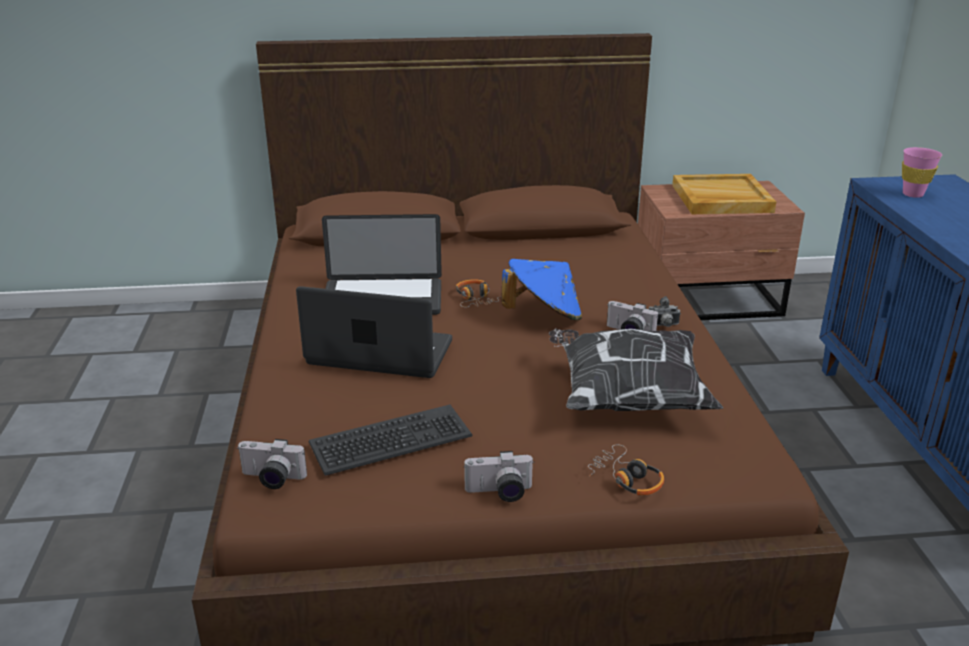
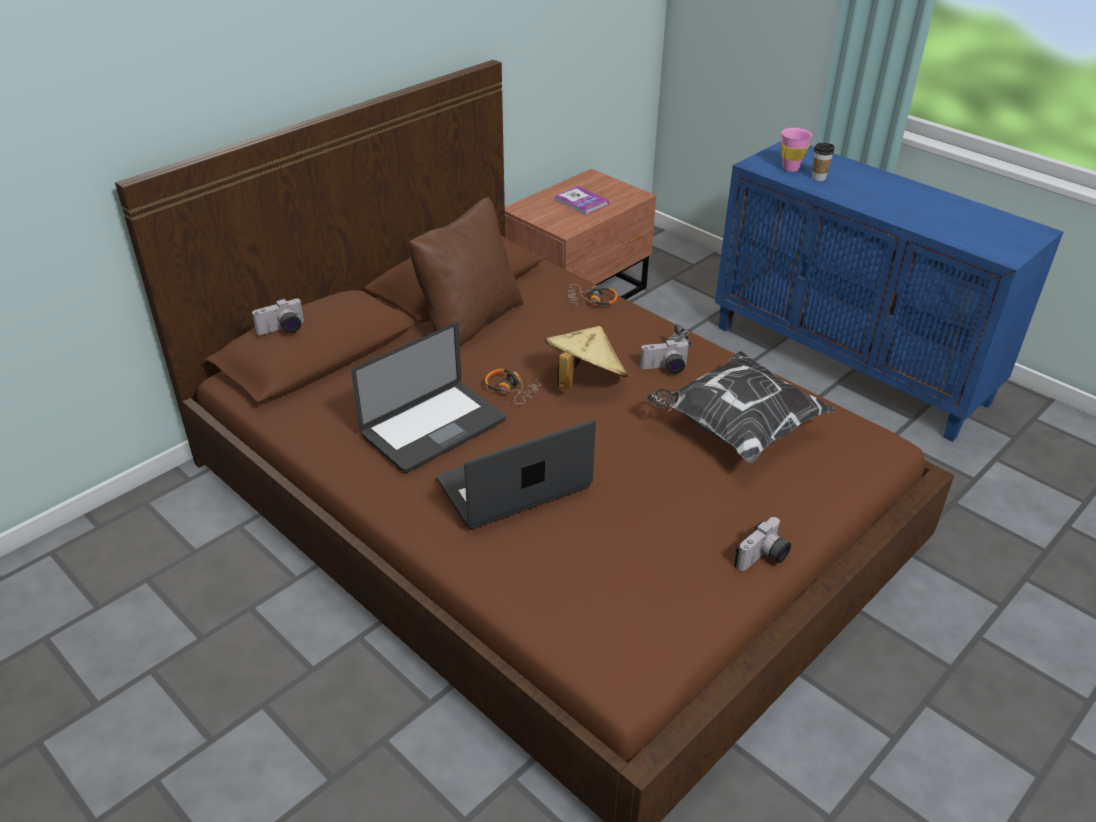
camera: 40 degrees left, 10 degrees up
(271, 479) = (600, 652): camera -> camera (282, 330)
(391, 441) = (641, 561): keyboard -> none
(513, 249) = (469, 321): none -> brown pillow
(543, 315) = (584, 381): blue hat -> beige hat
(626, 479) = (820, 498): headphones -> headphones (591, 301)
(721, 199) = (581, 202): beige tray -> book
(933, 208) = (818, 178): none -> cup

